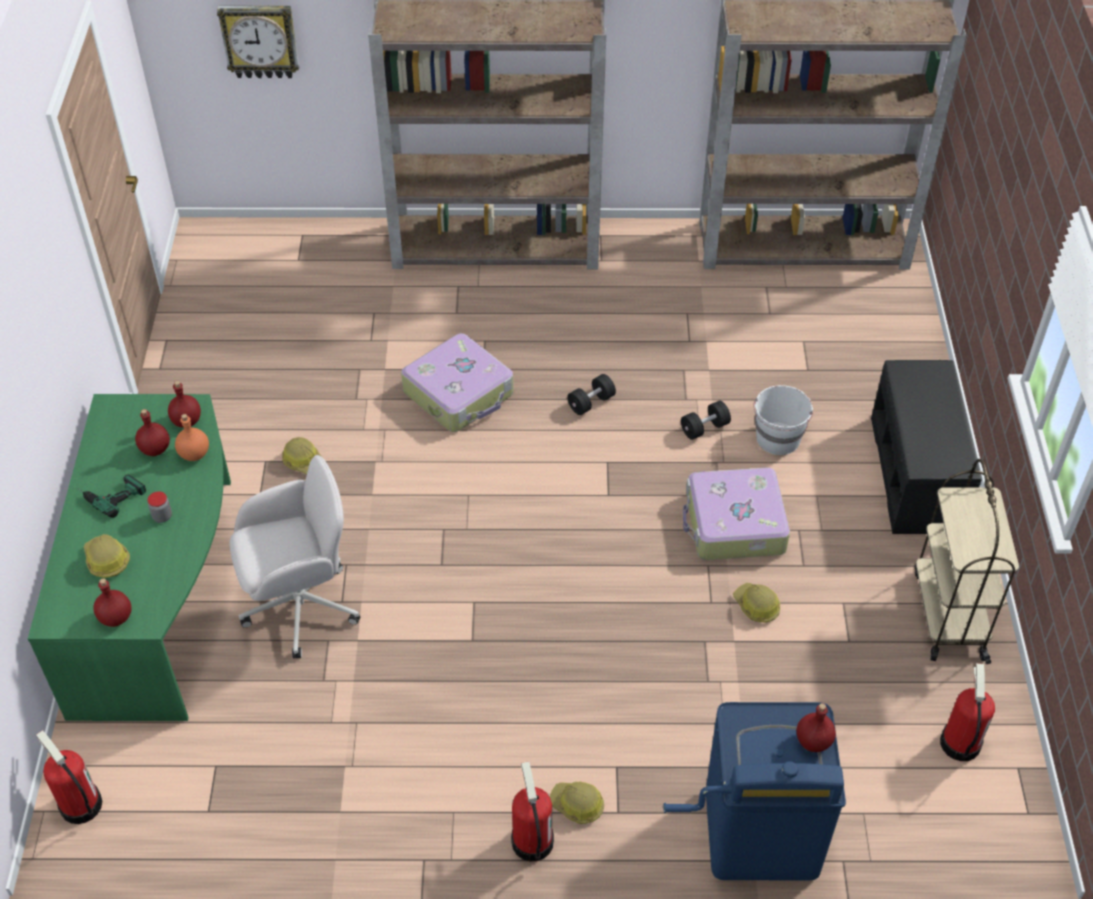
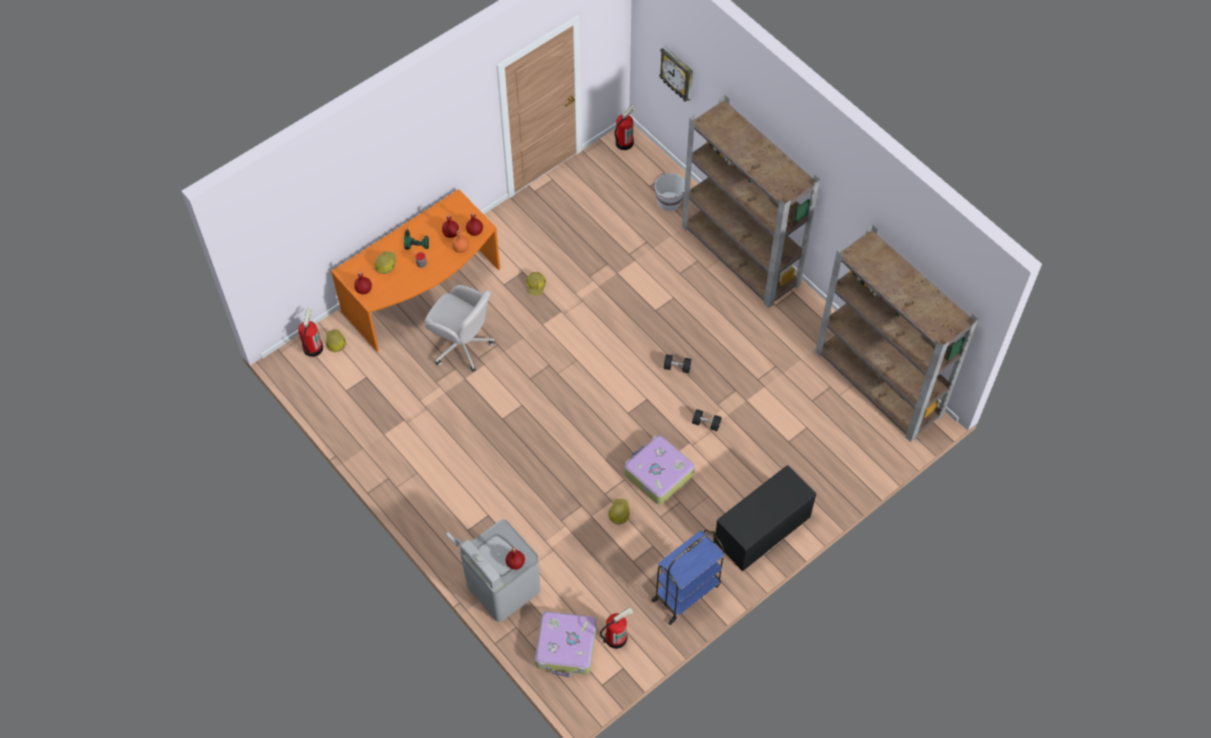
camera: 50 degrees right, 10 degrees up
(162, 594) = (424, 293): green desk -> orange desk
(459, 393) = (631, 312): suitcase -> suitcase (566, 647)
(531, 841) = (428, 509): fire extinguisher -> fire extinguisher (624, 142)
(577, 805) = (458, 513): hard hat -> hard hat (335, 342)
(758, 834) = (501, 587): blue washing machine -> grey washing machine
(778, 439) = (728, 458): white bucket -> white bucket (669, 201)
(949, 613) = (687, 592): beige cart -> blue cart

